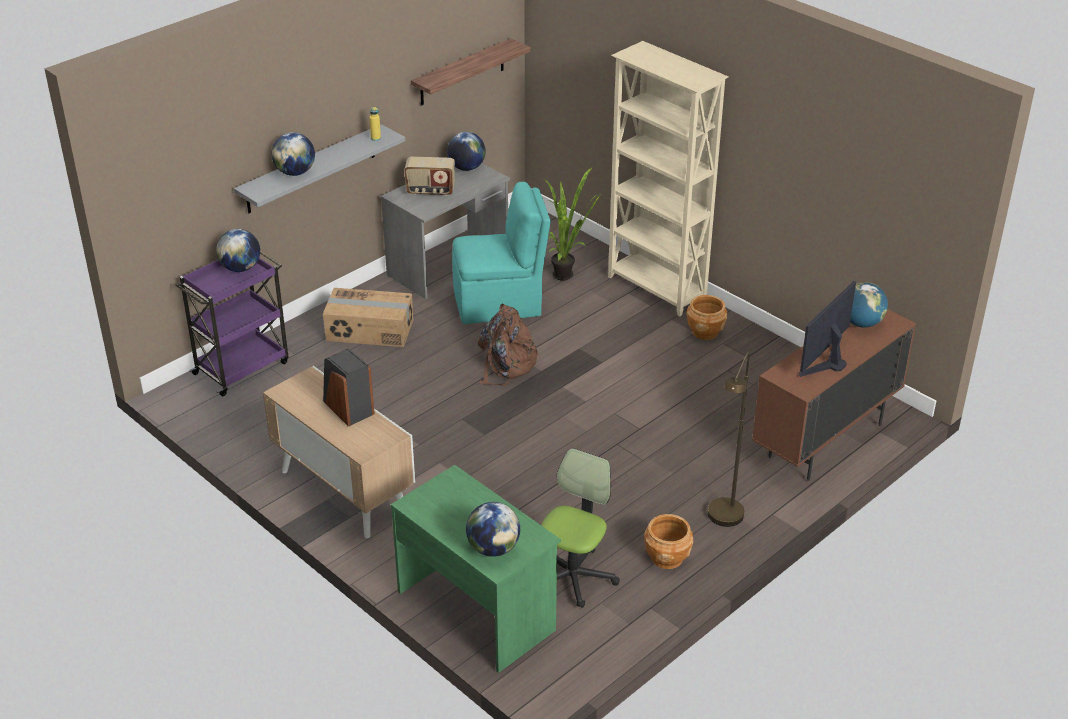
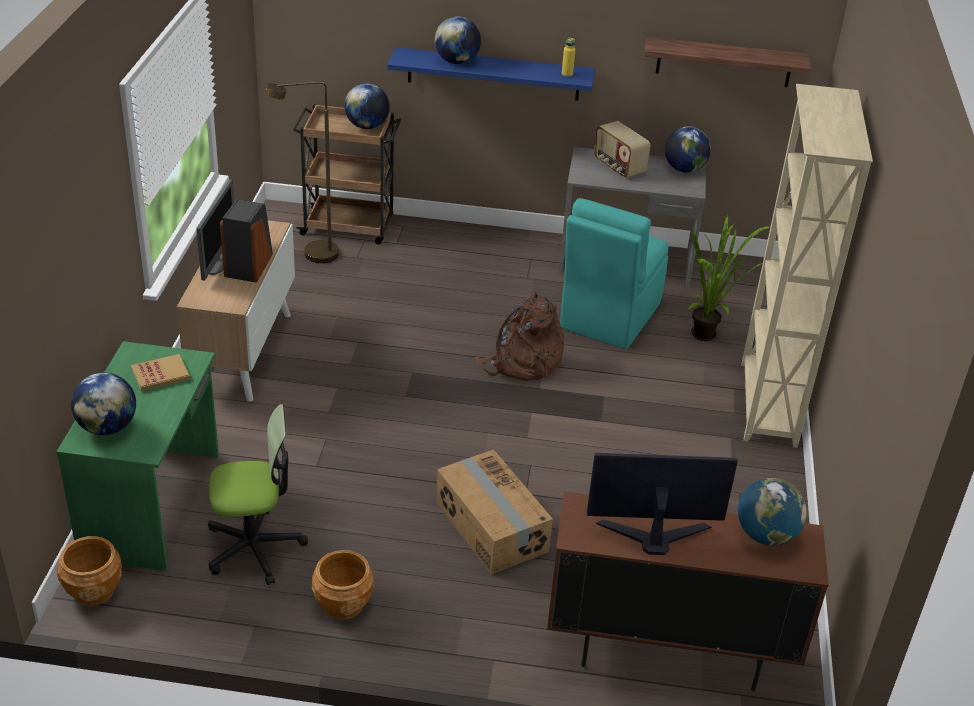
camera: 50 degrees right, 0 degrees up
(242, 367) = (349, 226): purple cart -> brown cart
(311, 169) = (493, 74): grey shelf -> blue shelf
(324, 421) = (219, 261): none -> monitor
(370, 330) = (475, 265): cardboard box -> cardboard box (490, 527)
(455, 500) = (160, 375): none -> book
(500, 303) = (608, 317): turquoise chair -> turquoise chair turned 75 degrees clockwise
(705, 332) = (741, 470): brown planter -> brown planter (93, 590)
(724, 521) = (442, 624): brown floor lamp -> brown floor lamp (312, 256)

